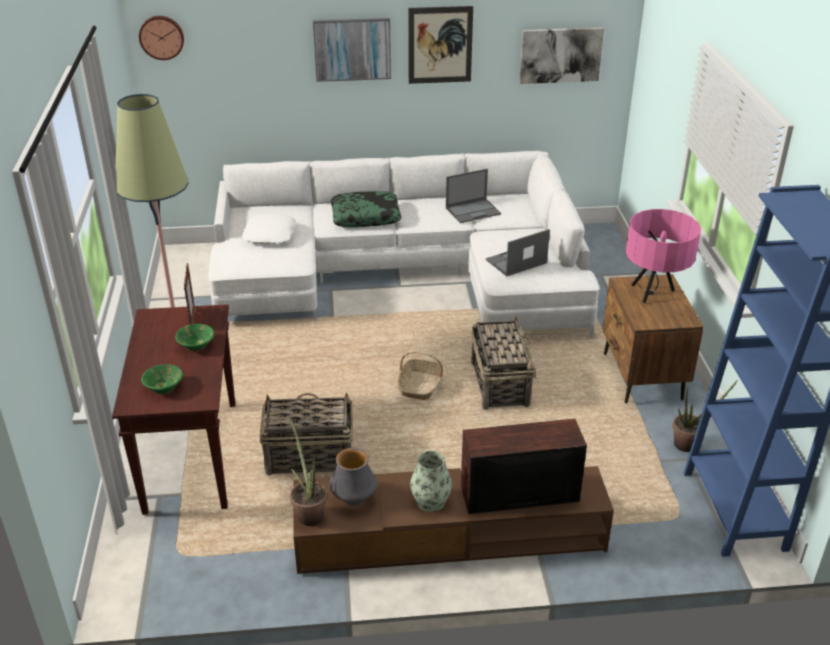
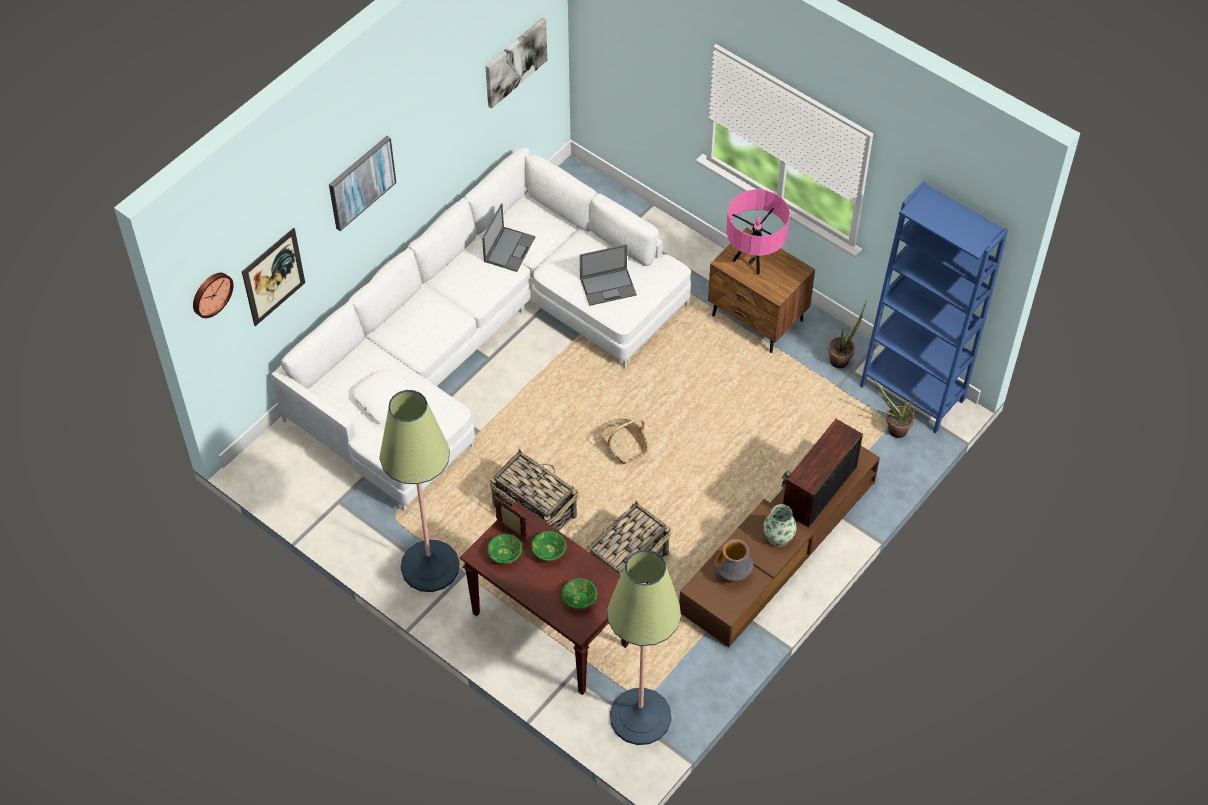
camera: 45 degrees left, 20 degrees up
(156, 566) = (640, 717): none -> floor lamp
(166, 327) = (505, 554): none -> green bowl
(308, 512) = (718, 604): potted plant -> potted plant (893, 428)
(365, 216) = (433, 319): pillow -> none
(440, 45) = (426, 125): picture -> picture (273, 276)
(499, 383) = (674, 400): basket -> basket (534, 510)
(515, 262) = (608, 286): laptop -> laptop turned 120 degrees counterclockwise

